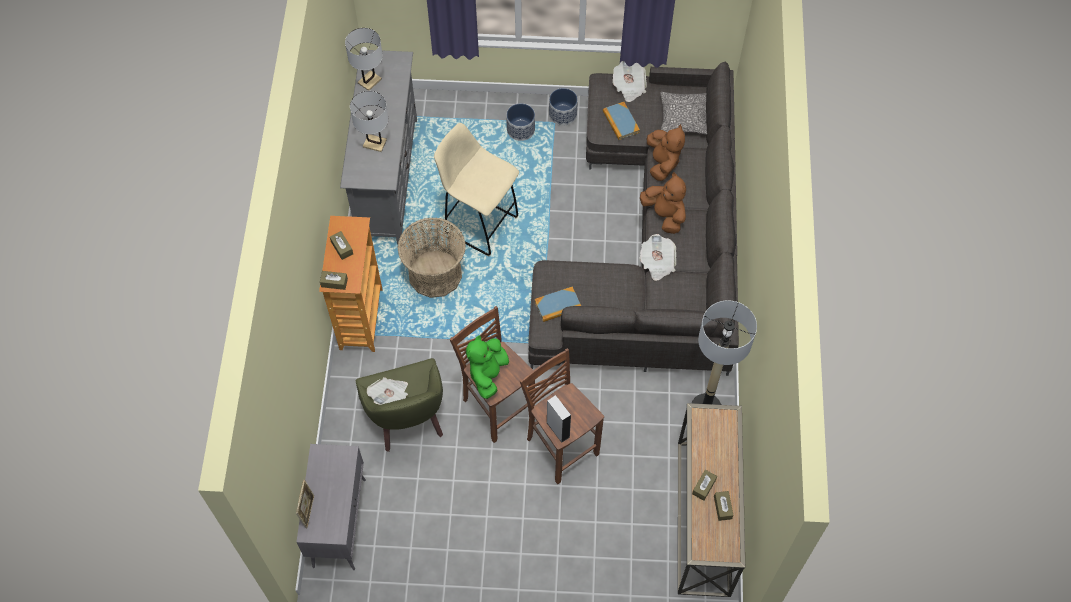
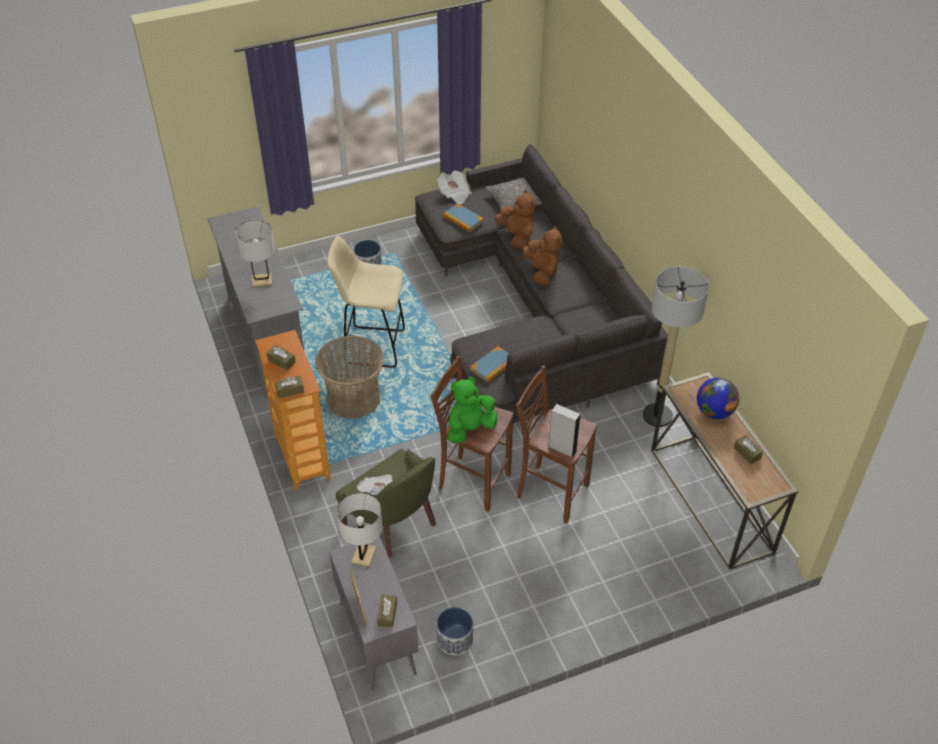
camera: 25 degrees left, 15 degrees down
(369, 81) = (230, 237): white table lamp -> white table lamp (364, 555)
(488, 374) = (470, 429): green plush toy -> green plush toy turned 60 degrees clockwise
(562, 114) = (399, 245): planter -> planter (455, 640)
(657, 263) = (559, 307): newspaper -> none
(664, 215) = (542, 271): brown plush toy -> brown plush toy turned 45 degrees clockwise
(704, 487) = (720, 443): brown tissue box -> brown tissue box (387, 614)
(719, 451) = (714, 412): none -> globe

